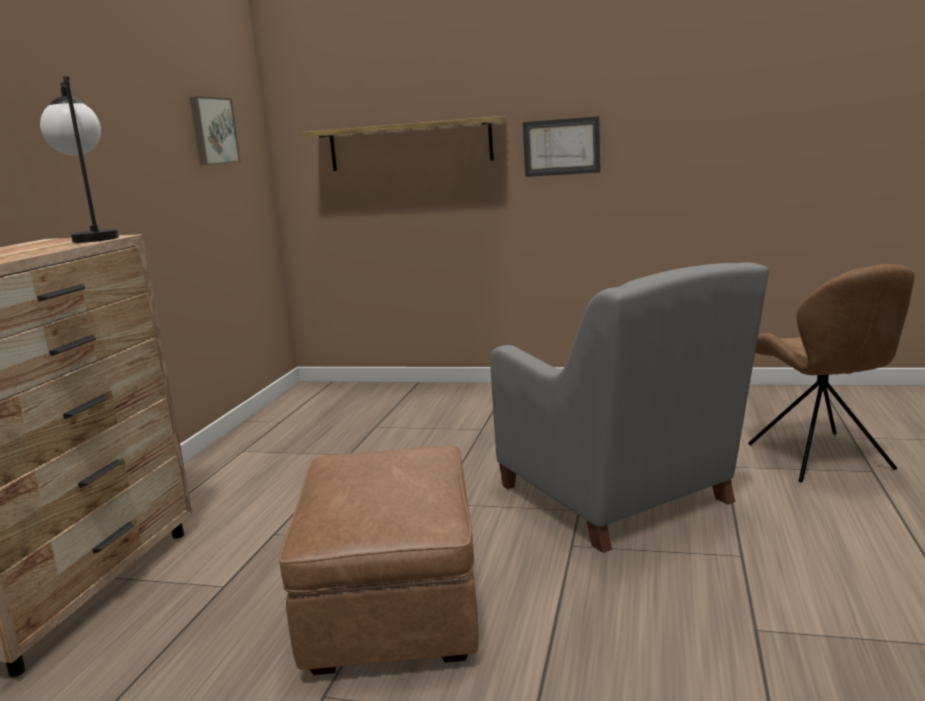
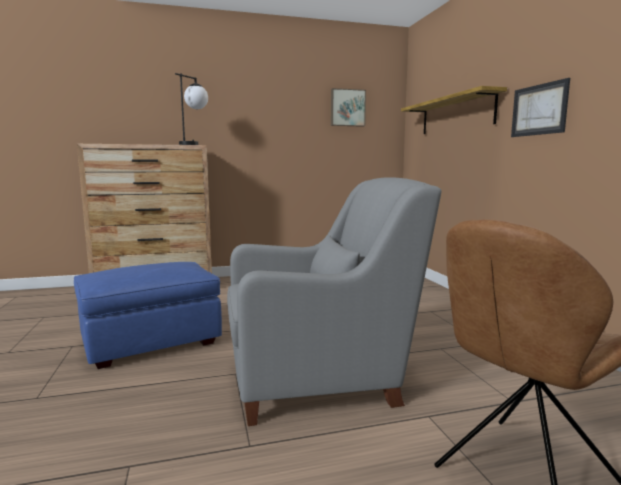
camera: 60 degrees right, 5 degrees down
(392, 606) = (151, 341): brown ottoman -> blue ottoman
(620, 498) = (320, 377): grey armchair -> grey armchair turned 135 degrees counterclockwise

